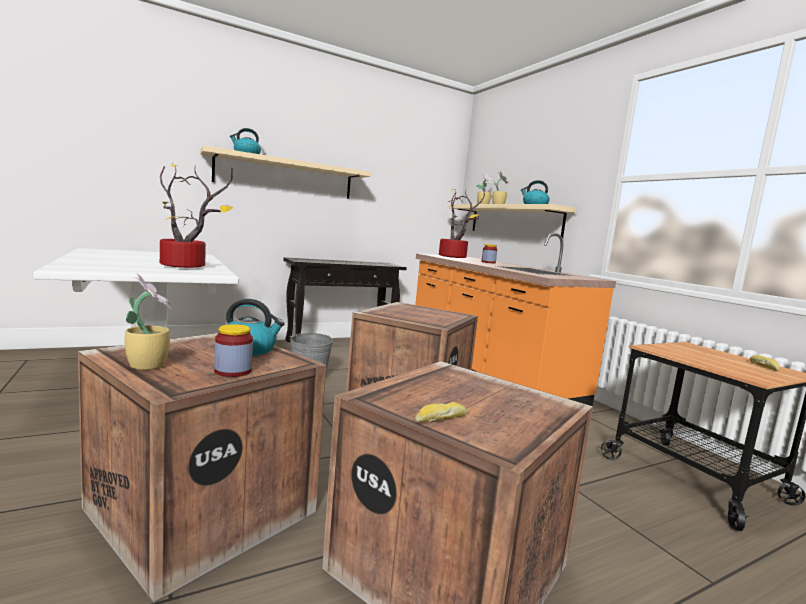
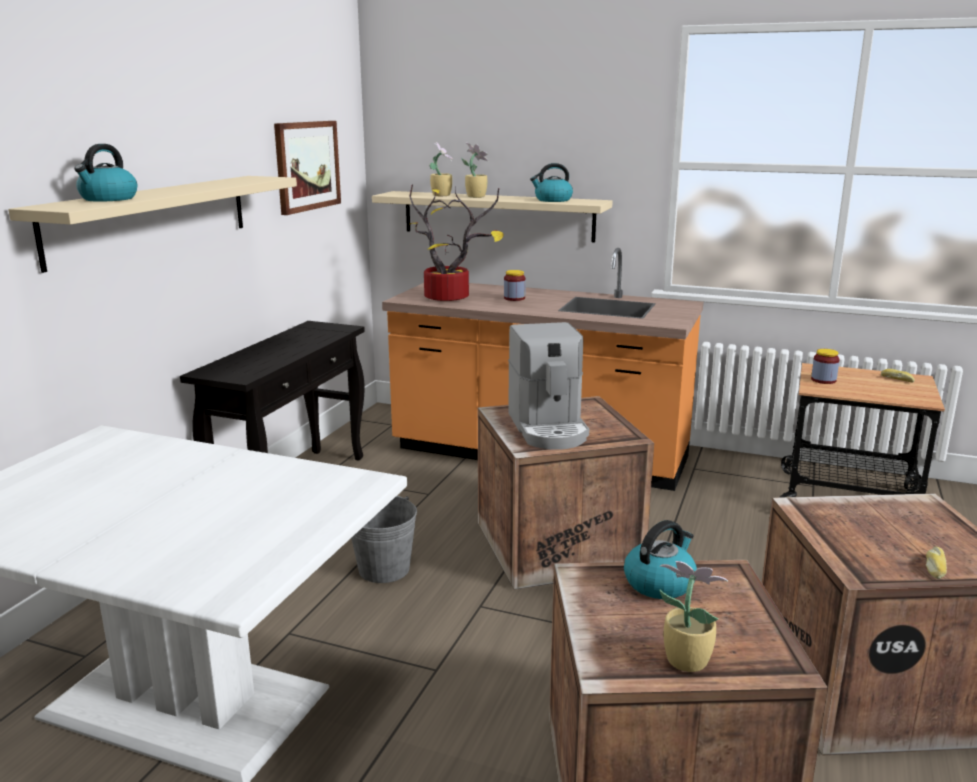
camera: 40 degrees left, 10 degrees up
(187, 267) = (270, 487): potted plant -> none
(233, 371) = (740, 616): jar -> jar (823, 380)
(405, 312) = (548, 428): none -> coffee machine
(408, 180) = (307, 166): none -> picture

